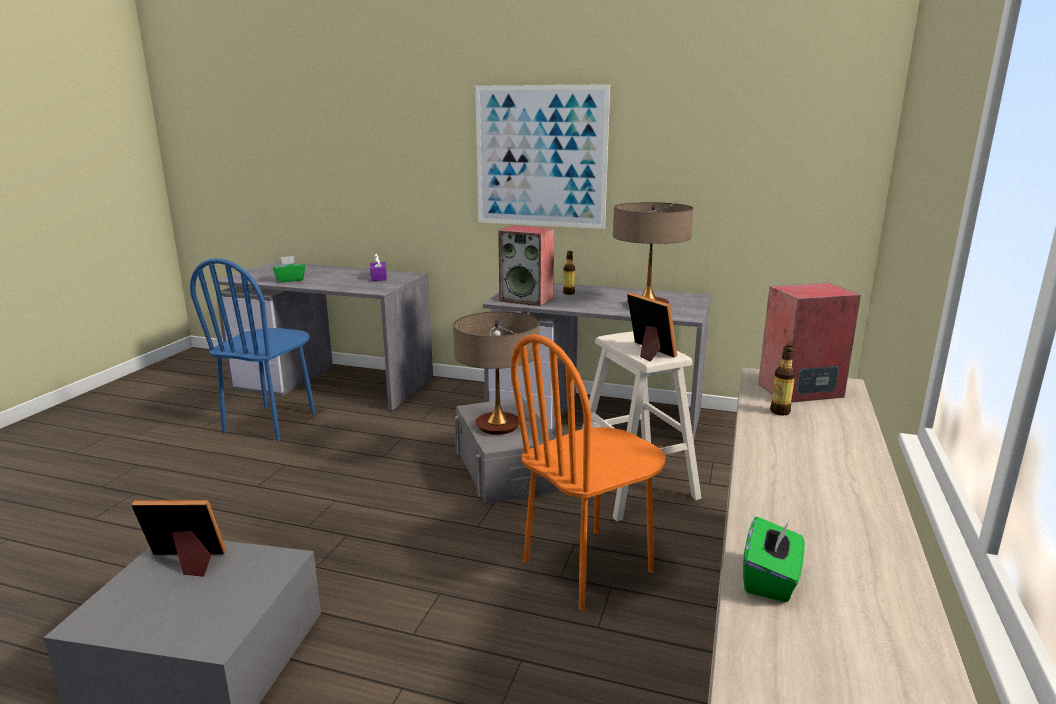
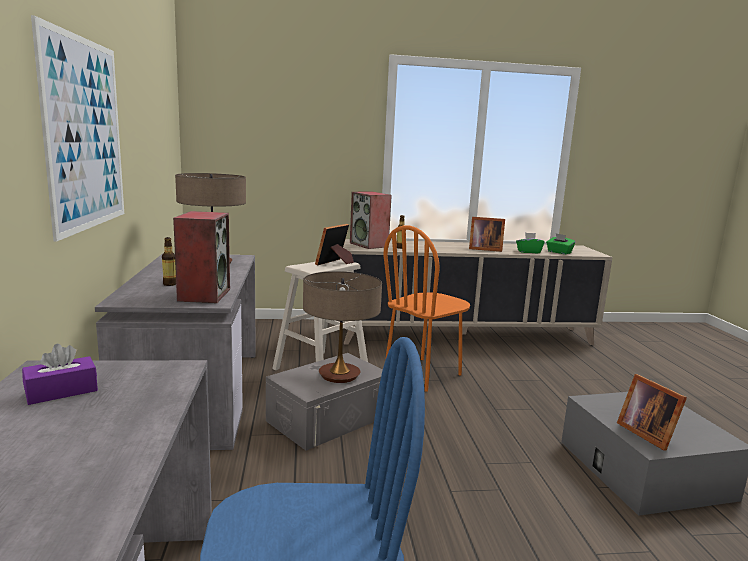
camera: 115 degrees left, 5 degrees down
(290, 280) = (74, 492): green tissue box -> green tissue box (559, 252)
(588, 567) = (423, 374): orange chair -> orange chair turned 105 degrees clockwise
(795, 509) = (483, 249): none -> picture frame

